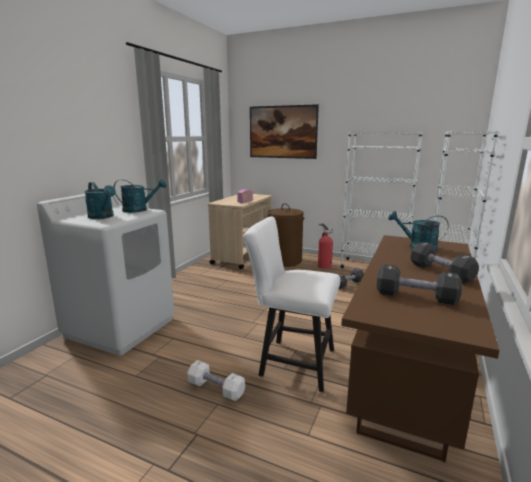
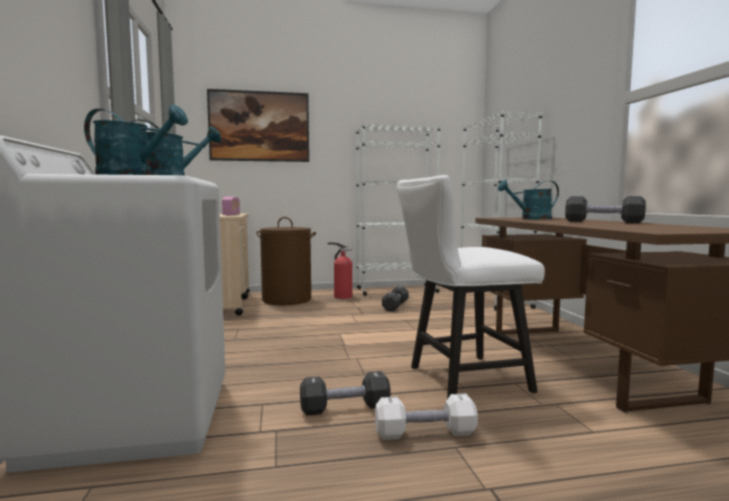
camera: 35 degrees left, 10 degrees down
(415, 296) = (645, 226): black dumbbell -> black dumbbell (345, 408)

